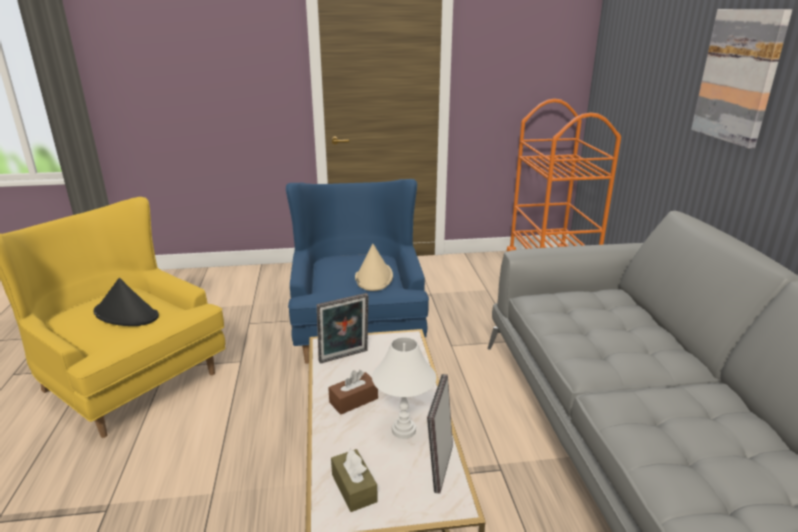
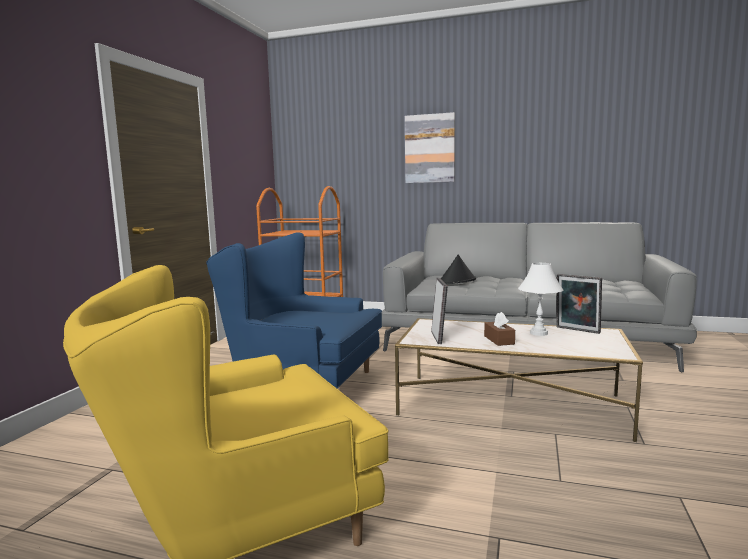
camera: 65 degrees left, 15 degrees down
(126, 314) = (264, 399): black hat -> black hat (457, 281)
(354, 488) = (594, 347): brown tissue box -> none
(373, 277) = (330, 313): beige hat -> none

